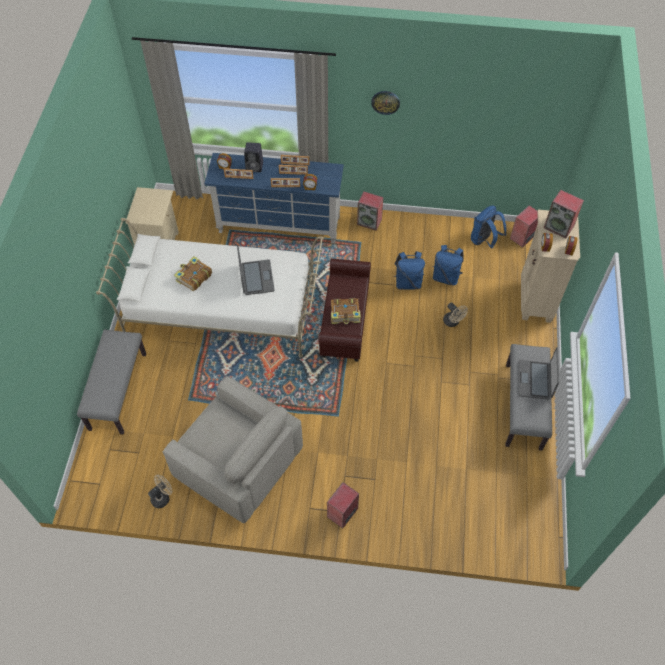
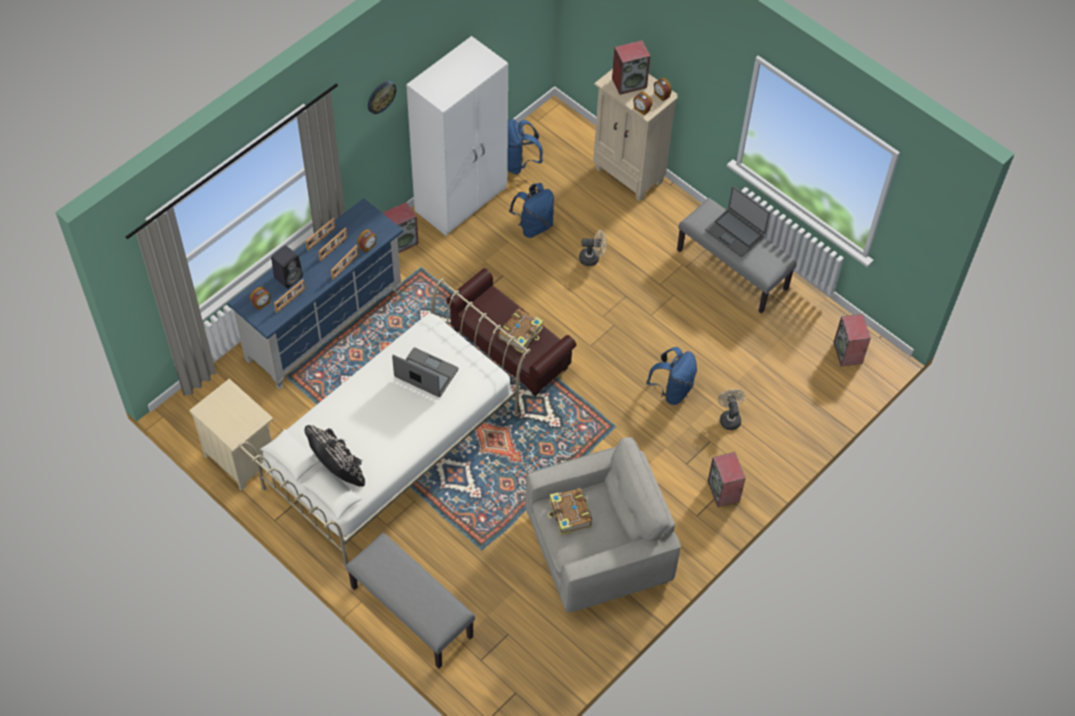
camera: 55 degrees left, 0 degrees up
(154, 279) = (339, 469): none -> black pillow
(162, 497) = (580, 640): beige fan -> beige fan (729, 418)
(193, 277) = (372, 431): book -> book (569, 515)
(408, 282) = (511, 262): blue backpack -> blue backpack (672, 390)
(428, 231) = (462, 200): none -> white wardrobe
(522, 237) = (545, 130): speaker -> speaker (848, 353)

